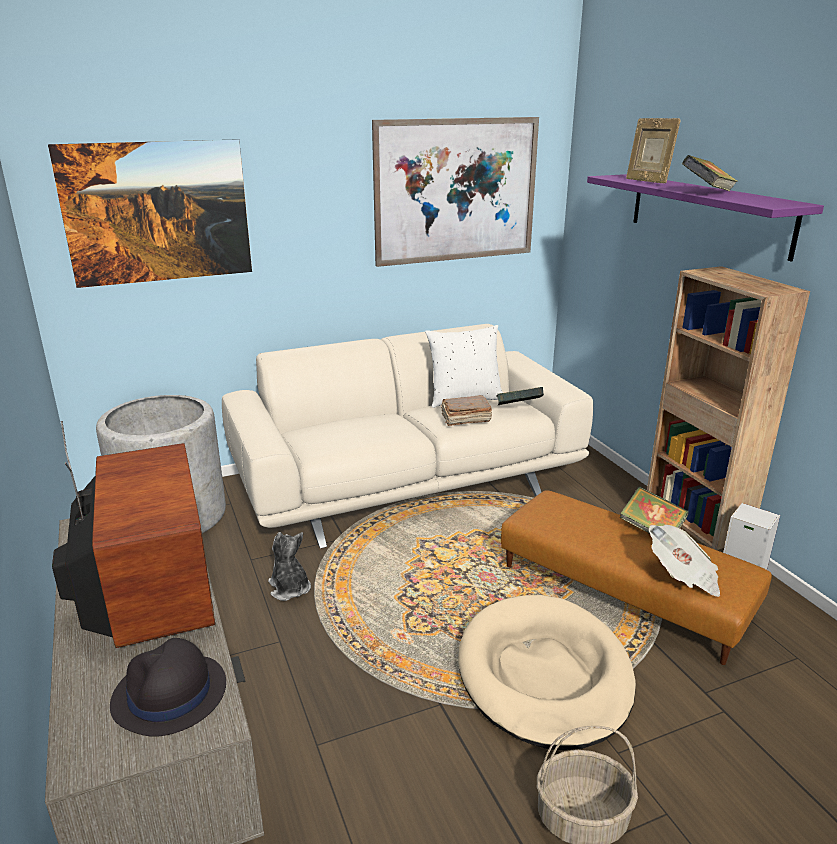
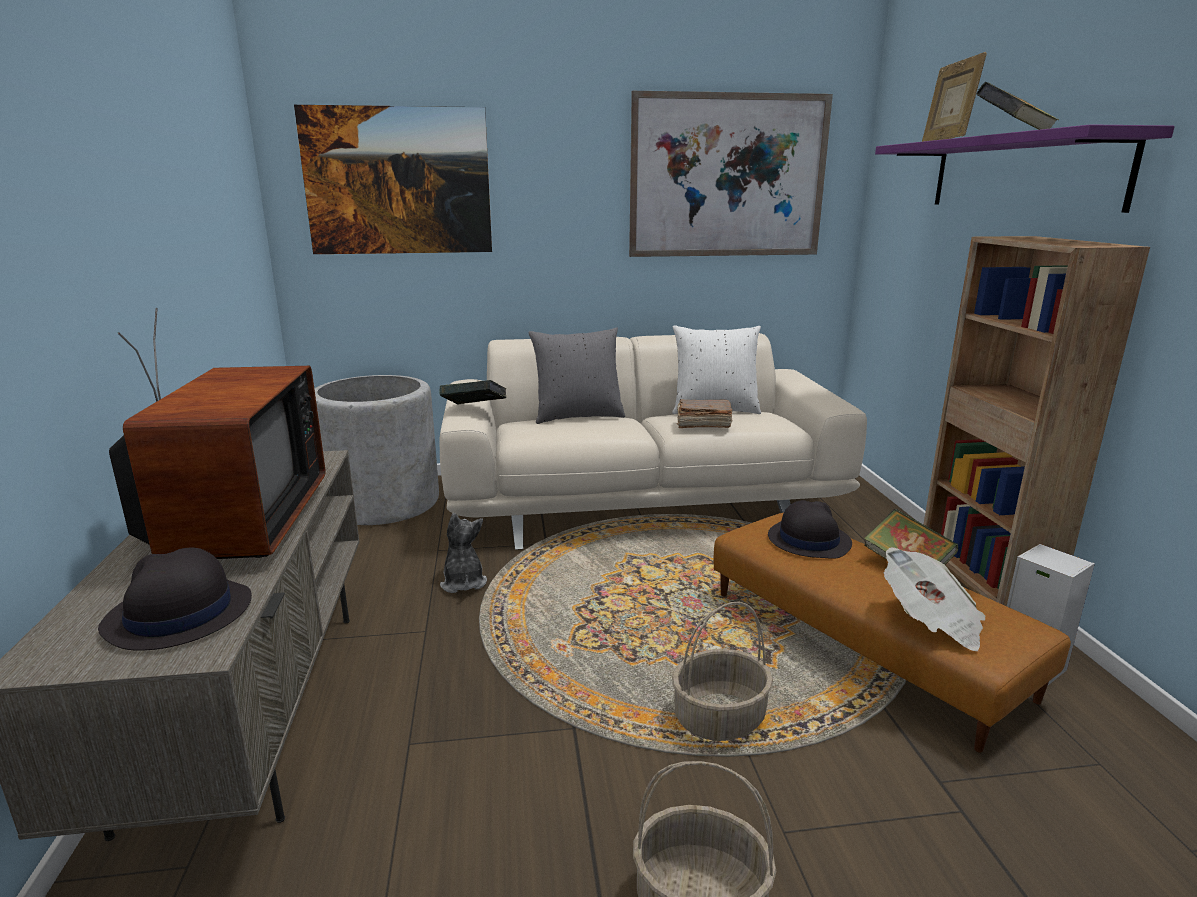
camera: 15 degrees right, 5 degrees down
(352, 419) = (578, 416): none -> grey pillow
(518, 409) = (771, 421): book -> book (474, 409)
(544, 674) = (719, 719): beige dog bed -> basket
(574, 516) = (808, 540): none -> black hat

